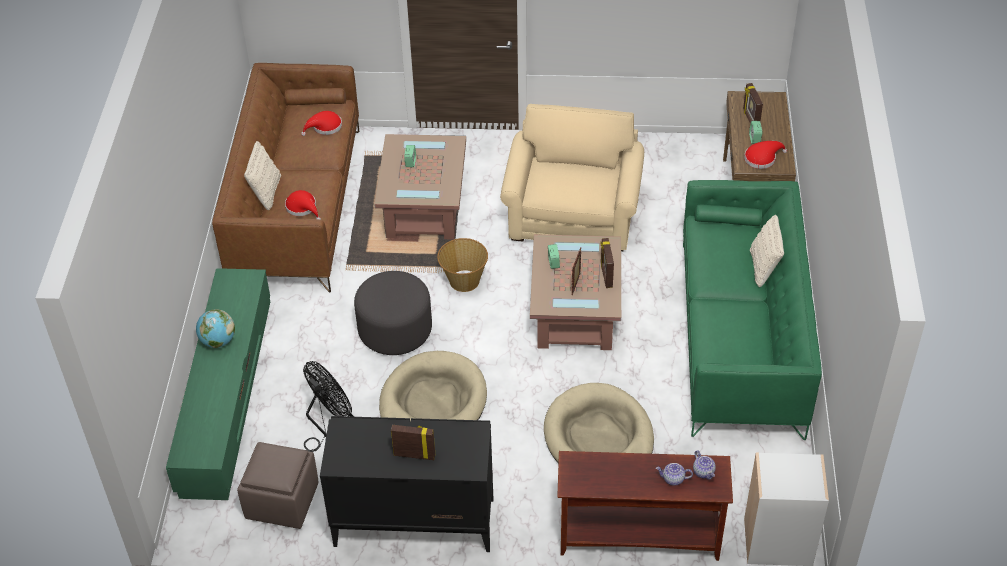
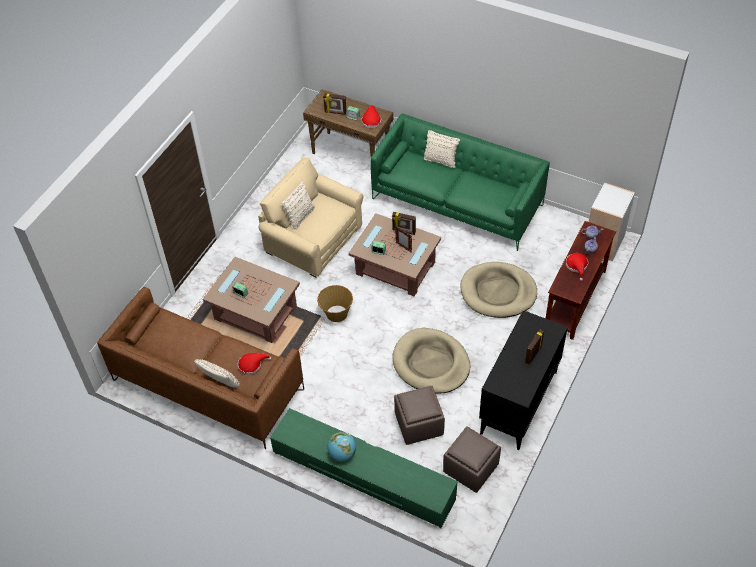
camera: 65 degrees left, 5 degrees up
(325, 127) = (176, 329): red hat -> red hat (577, 266)
(327, 423) = (418, 425): black fan -> brown ottoman
(395, 330) = (358, 363): grey ottoman -> none
(563, 165) = (300, 216): none -> beige pillow

